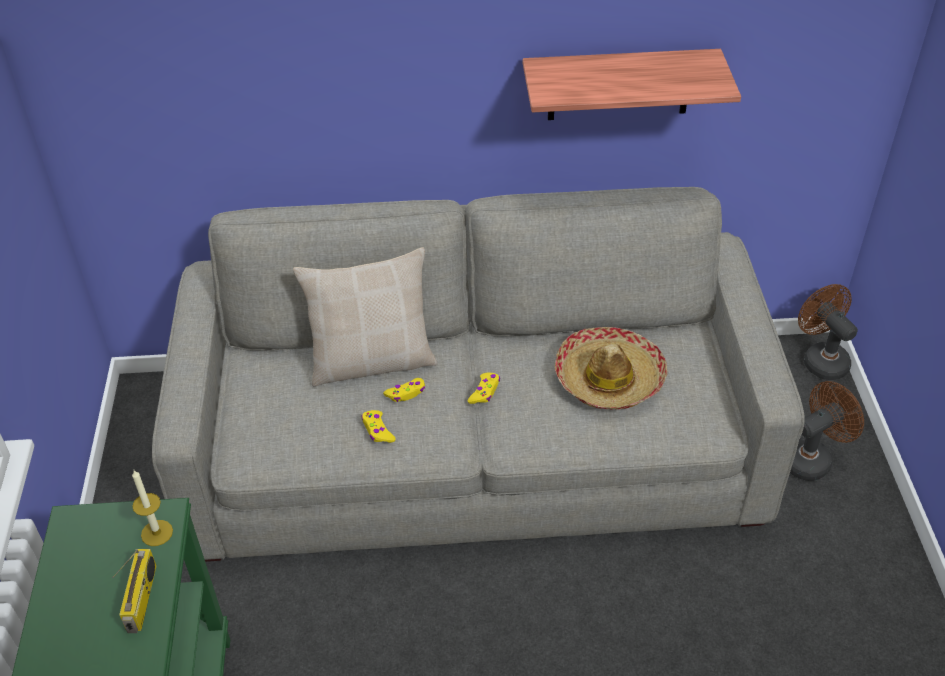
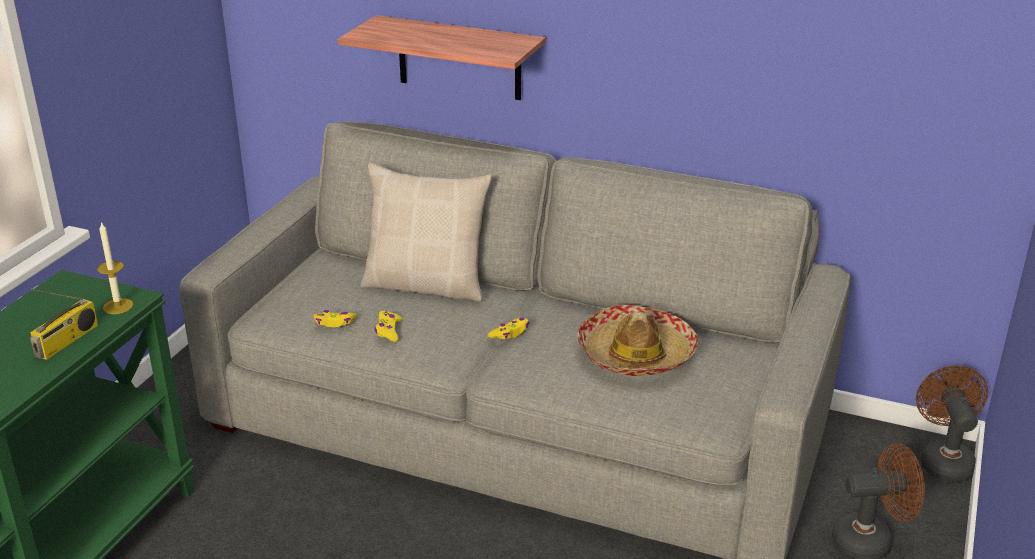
camera: 25 degrees right, 15 degrees down
(406, 393) = (436, 313): yellow game controller -> yellow game controller (335, 323)
(619, 84) = (727, 65): shelf -> shelf (459, 58)

